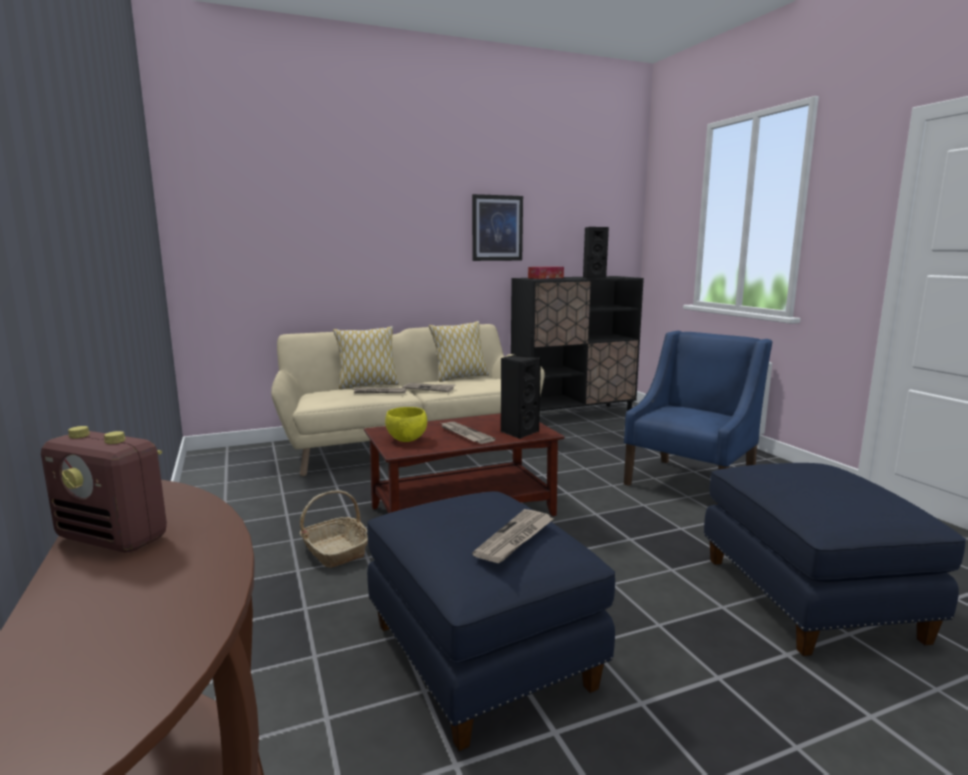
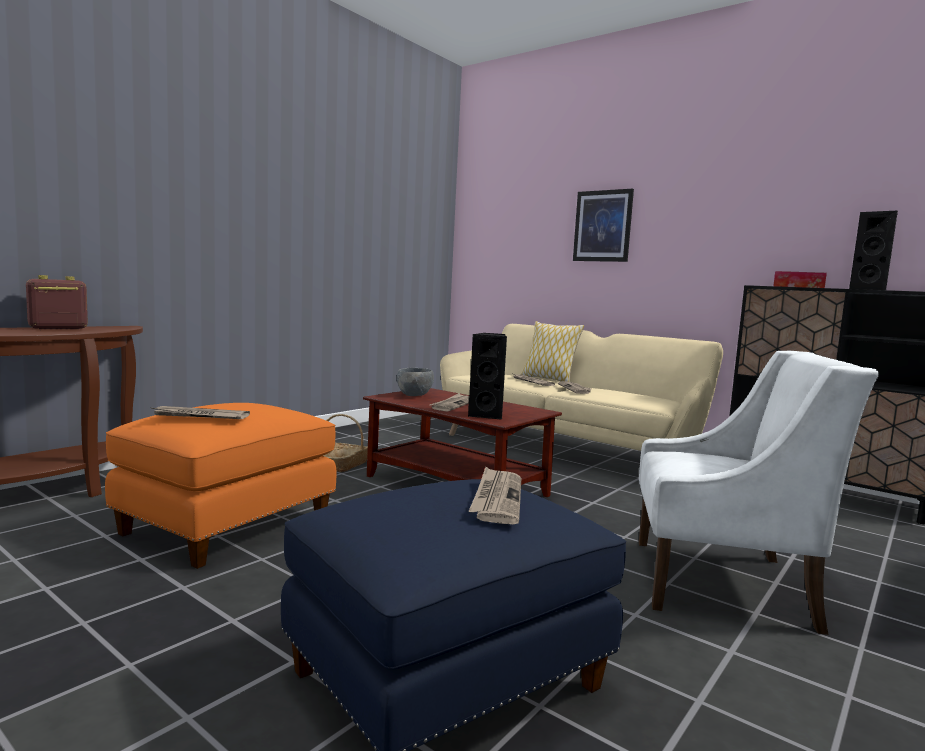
camera: 60 degrees right, 5 degrees down
(114, 539) = (57, 328): radio -> radio turned 60 degrees clockwise
(407, 439) = (415, 395): yellow bowl -> grey bowl
(460, 377) = (642, 393): pillow -> none
(478, 655) = (227, 524): blue ottoman -> orange ottoman
(497, 228) = (748, 224): picture -> picture (602, 226)
(691, 483) = (723, 582): blue armchair -> white armchair
(815, 470) = (497, 498): none -> newspaper

